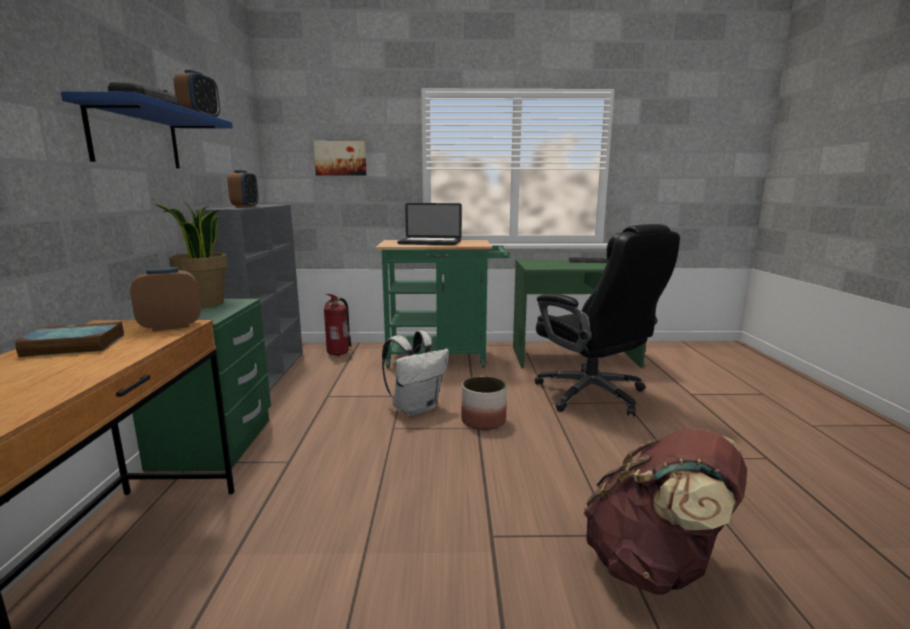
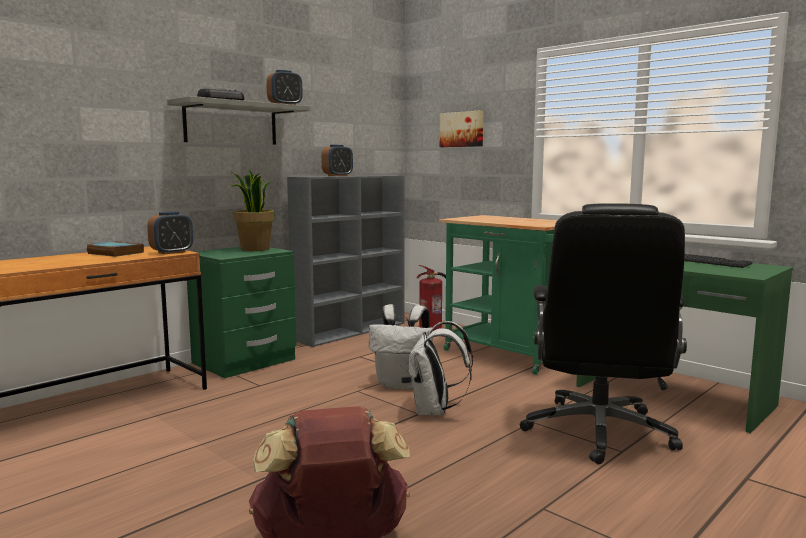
camera: 45 degrees right, 5 degrees down
(136, 137) = (231, 124): blue shelf -> grey shelf
(171, 326) = (172, 252): alarm clock -> alarm clock turned 120 degrees clockwise
(430, 243) = (504, 220): laptop -> none
(484, 421) = (435, 411): planter -> white backpack

